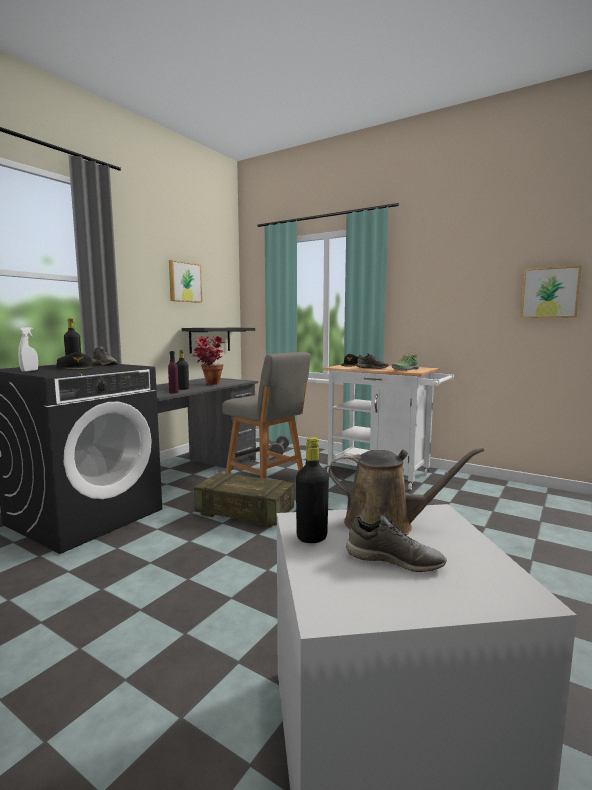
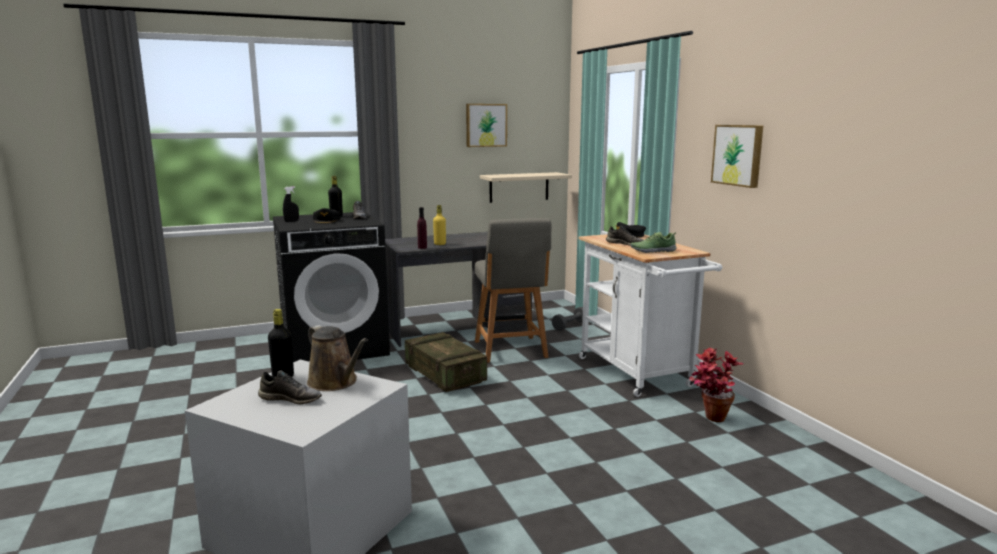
camera: 35 degrees right, 5 degrees up
(29, 371) = (291, 221): white spray bottle -> black spray bottle
(182, 389) = (439, 244): black bottle -> yellow bottle
(209, 384) = (476, 241): potted plant -> potted plant (709, 420)
(210, 339) = (519, 187): black shelf -> beige shelf
(394, 560) = (291, 399): grey shoe -> grey shoe turned 45 degrees counterclockwise
(550, 292) = (844, 165): picture -> picture (738, 155)

